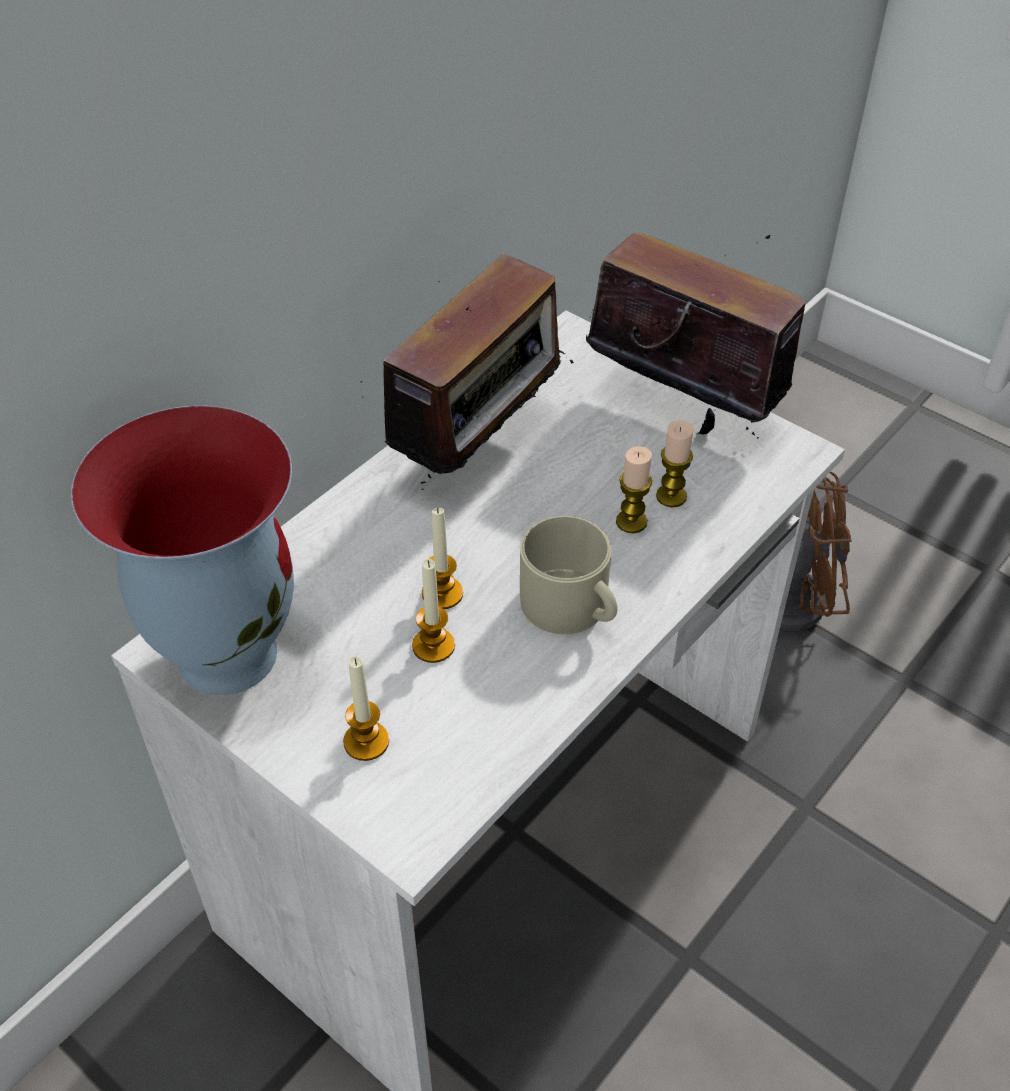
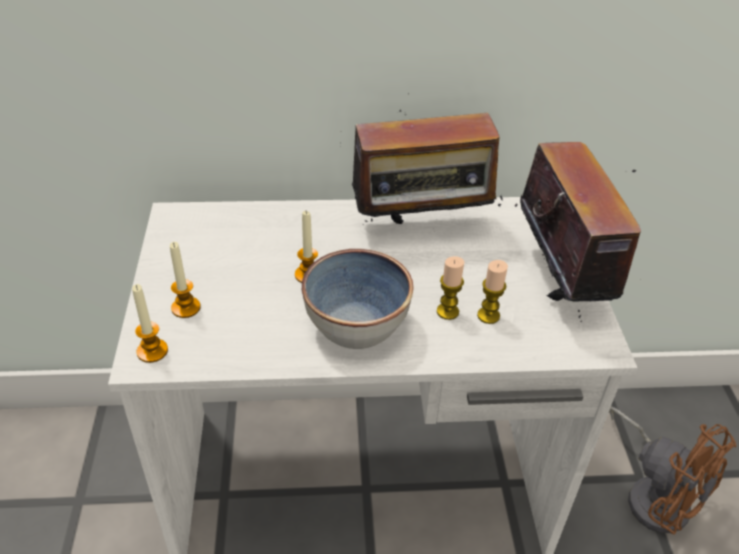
camera: 45 degrees right, 5 degrees down
(226, 652) = (191, 232): vase -> none
(433, 646) = (271, 293): candle -> candle (152, 351)
(571, 607) = (357, 326): beige mug -> bowl

